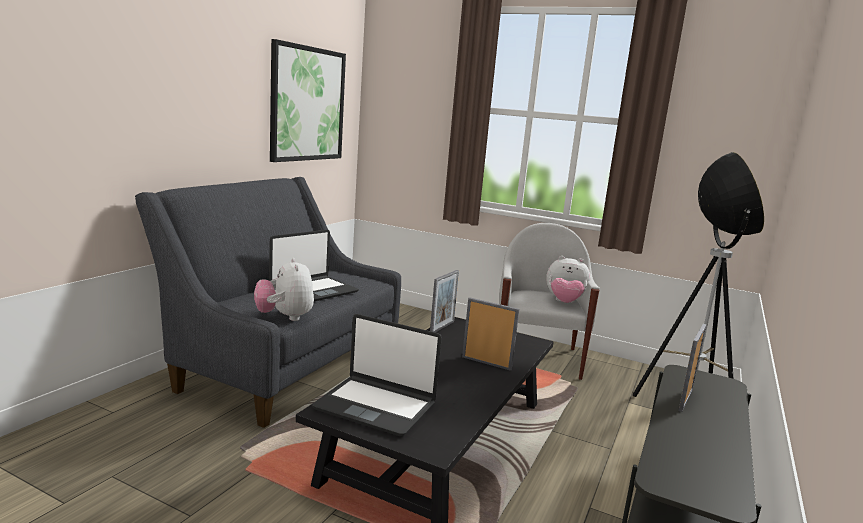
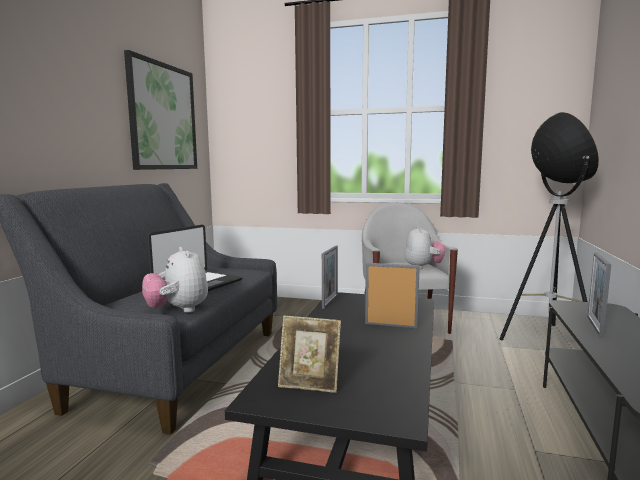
camera: 10 degrees left, 5 degrees down
(376, 406) = (309, 384): laptop -> picture frame
(564, 302) = (423, 267): plush toy -> plush toy turned 90 degrees counterclockwise

